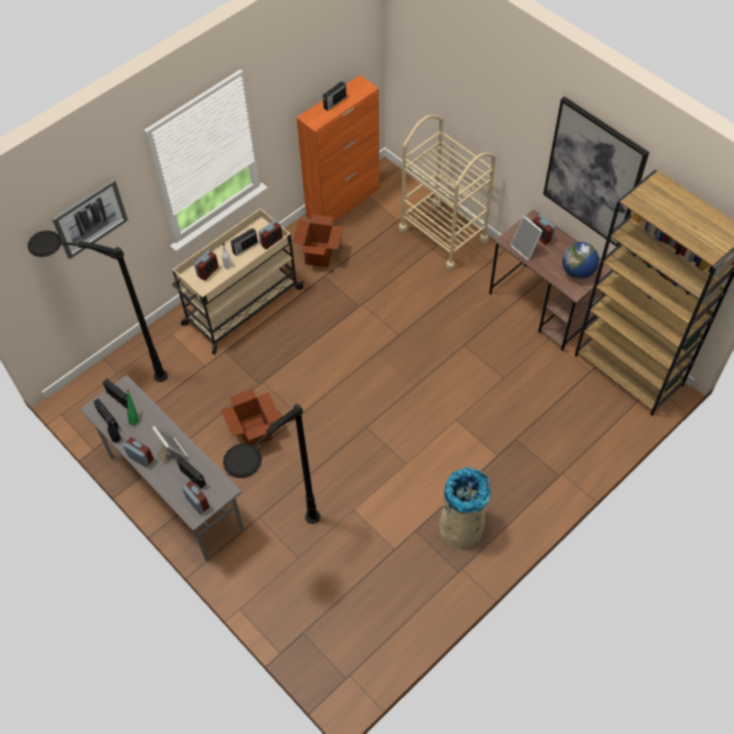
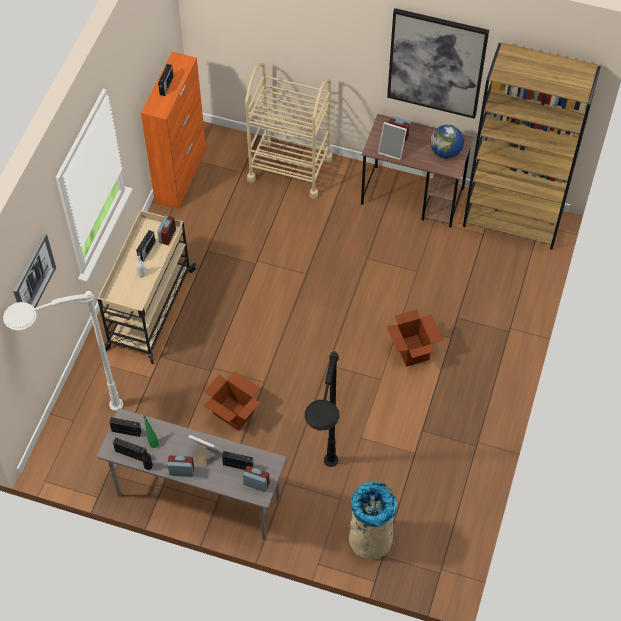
camera: 30 degrees left, 0 degrees up
(118, 374) = (74, 421): black floor lamp -> white floor lamp
(208, 272) = (127, 287): alarm clock -> none
(319, 254) = (190, 233): cardboard box -> cardboard box (412, 351)
(461, 526) = (457, 409): beige trash can -> beige trash can (370, 538)

